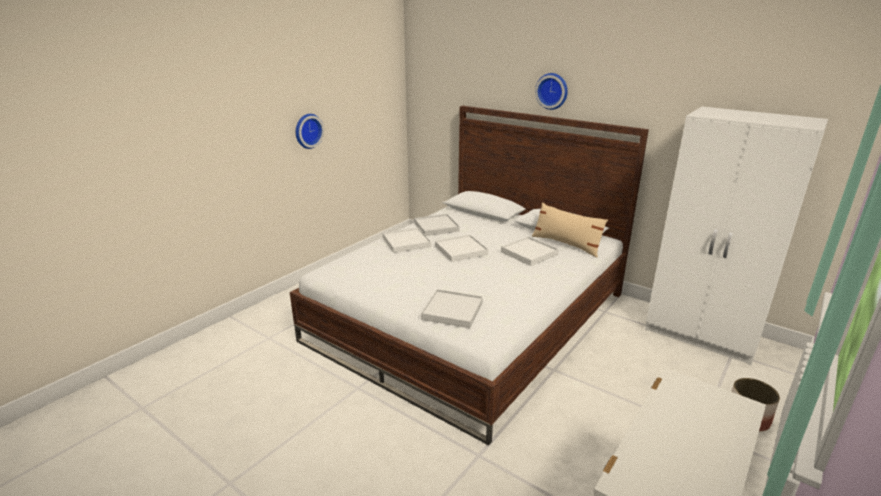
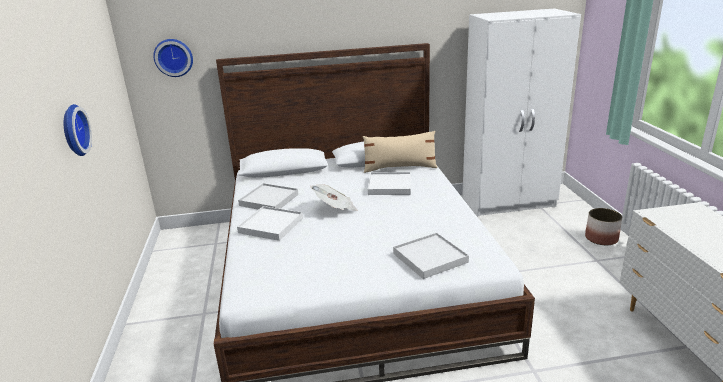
camera: 45 degrees left, 0 degrees up
(461, 250) = (335, 208): white tray -> newspaper
(552, 91) = (326, 23): wall clock -> wall clock (173, 57)

